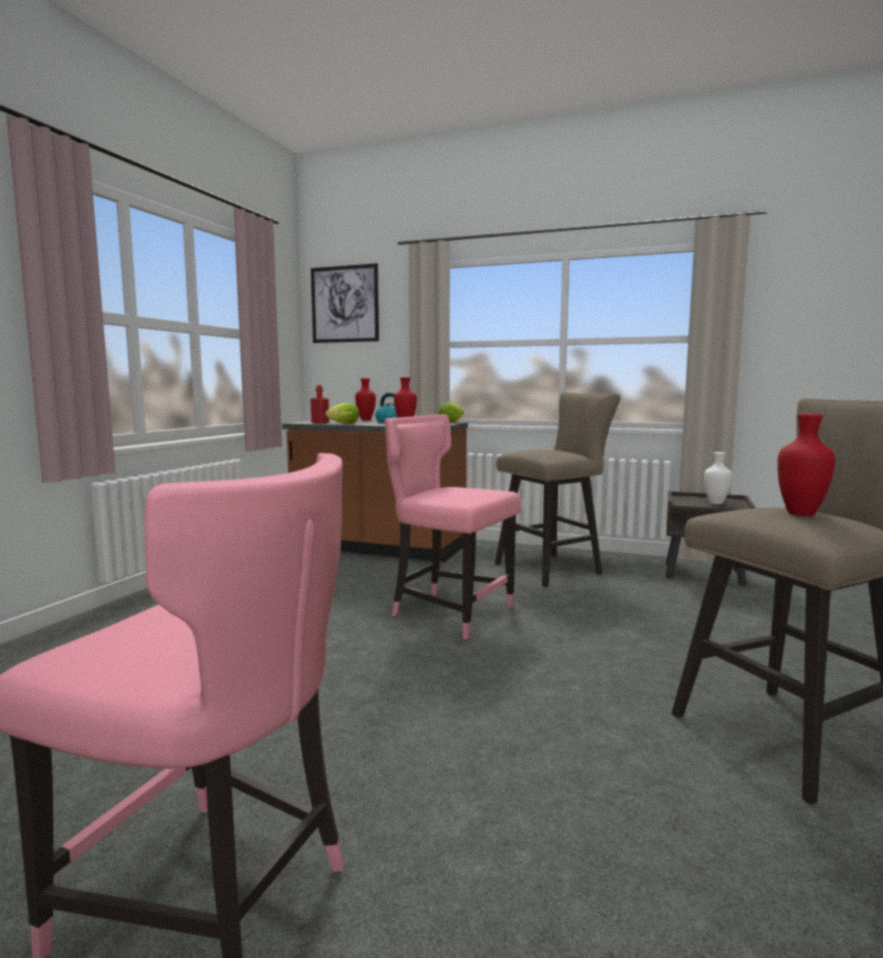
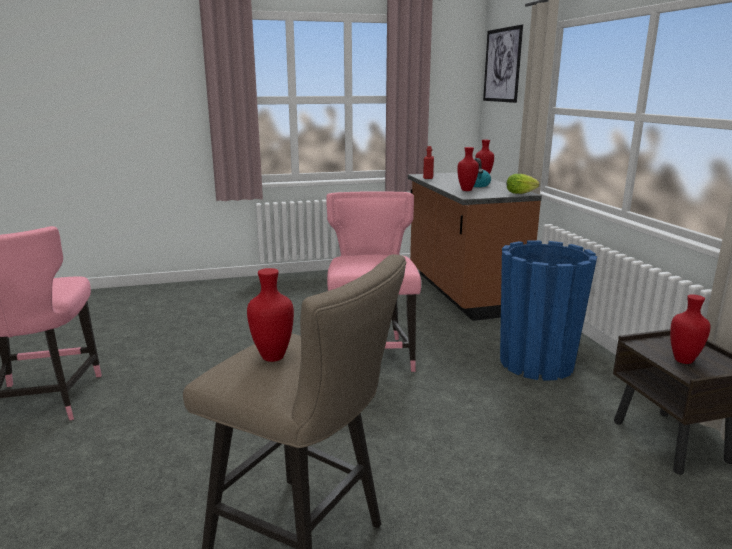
camera: 55 degrees right, 10 degrees up
(342, 423) = (434, 181): lettuce -> none
(554, 568) = (536, 363): beige stool -> blue planter
(715, 503) = (682, 360): white vase -> red vase

